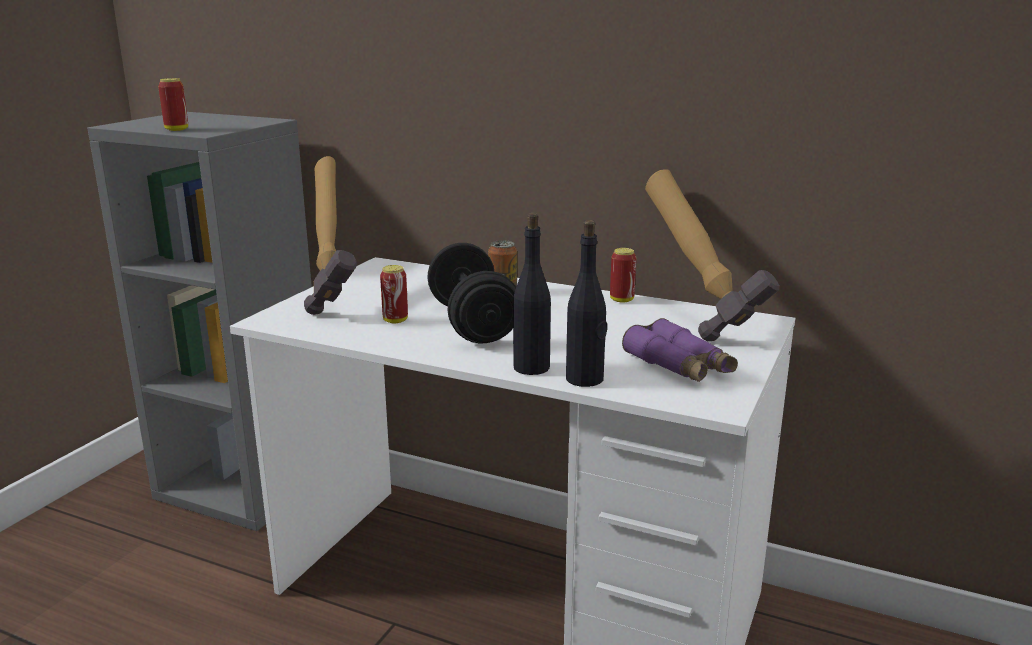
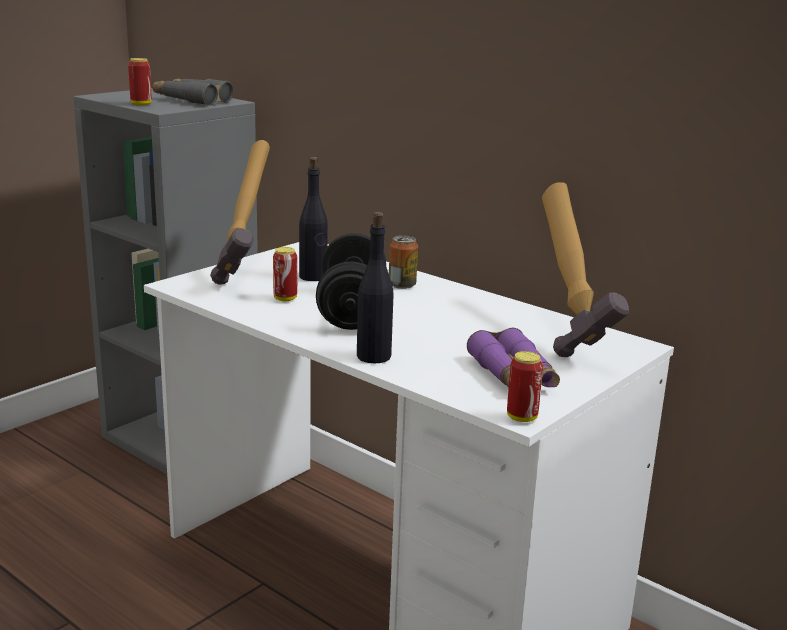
camera: 15 degrees right, 0 degrees up
(227, 122) = (191, 100): none -> grey binoculars
(585, 379) = (414, 374): black bottle -> black bottle (313, 277)
(621, 300) = (510, 307): can -> can (522, 417)

